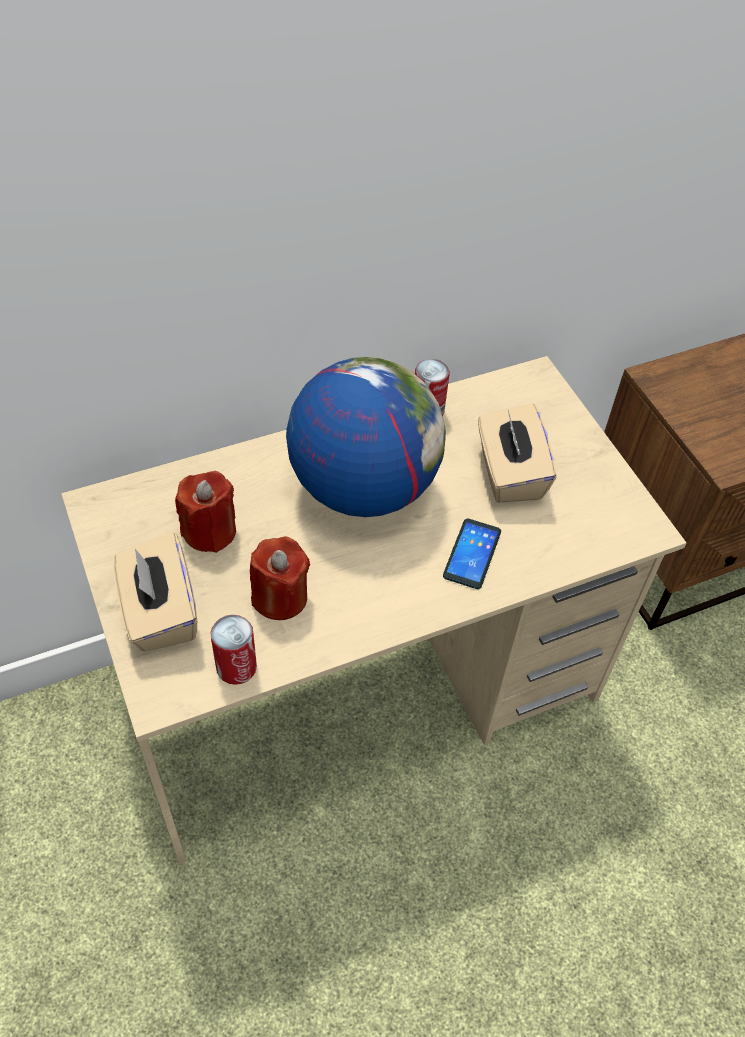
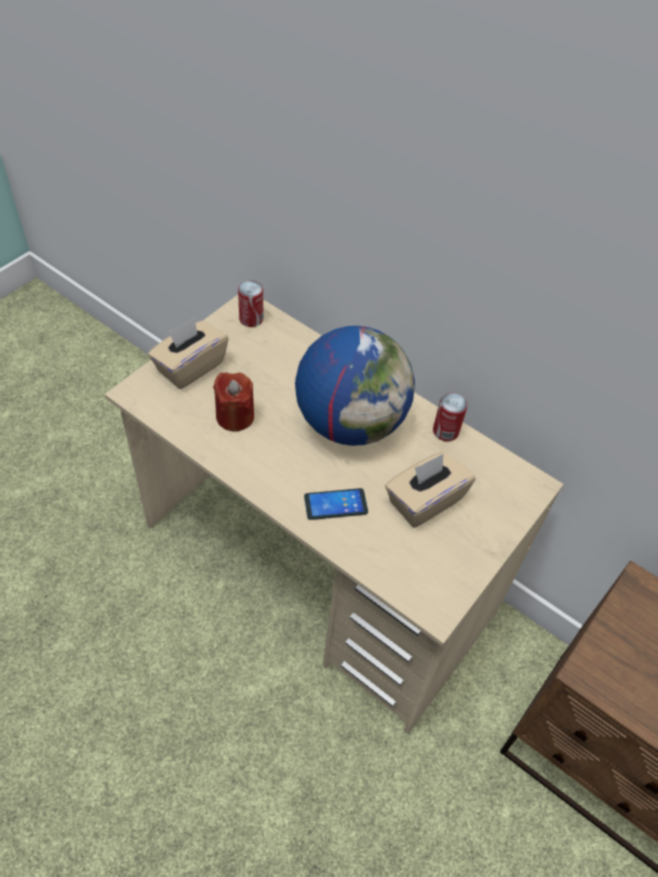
camera: 60 degrees right, 0 degrees up
(210, 531) = (262, 363): red candle -> none
(236, 667) = (173, 417): can -> can (251, 319)

